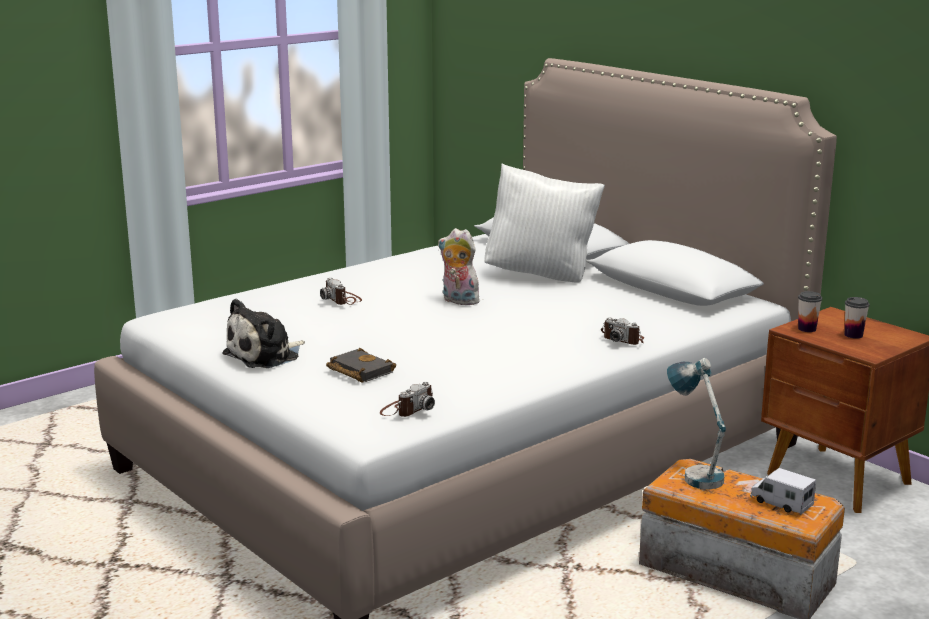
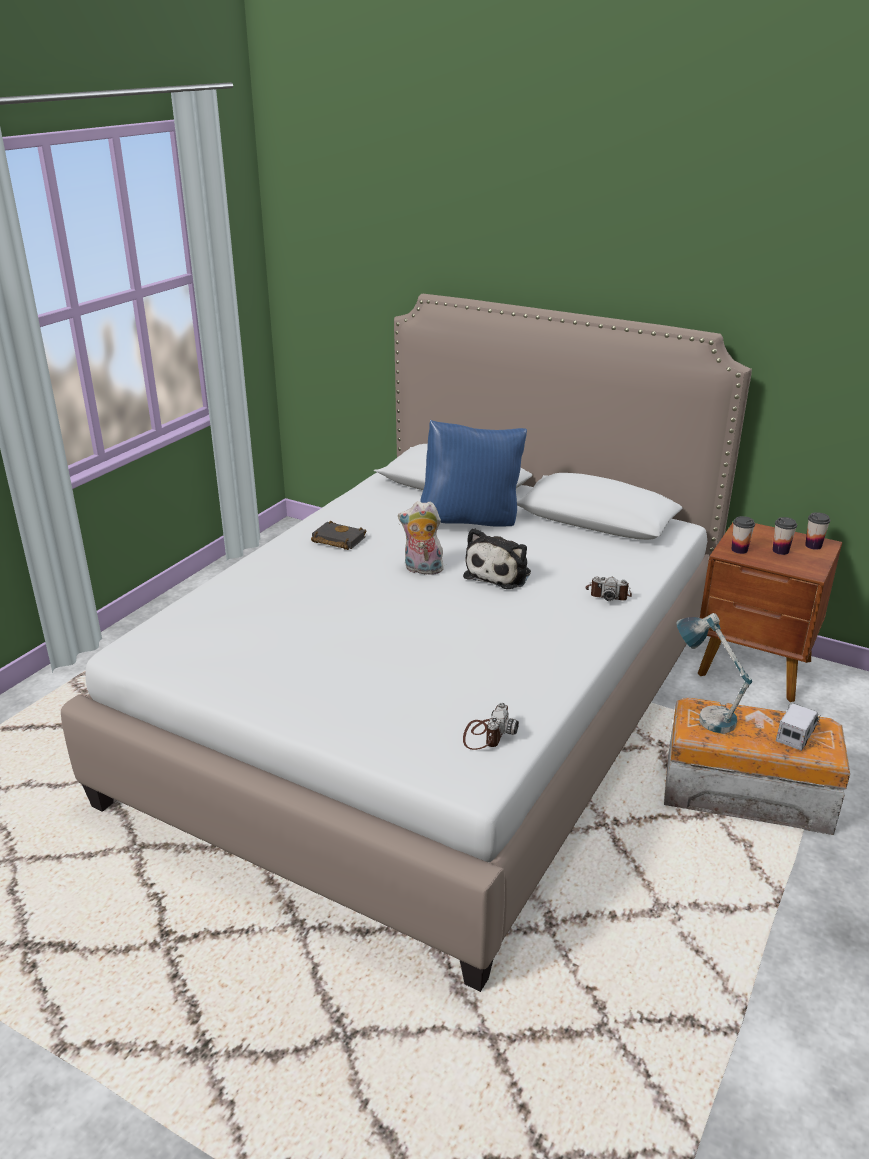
camera: 20 degrees left, 10 degrees up
(265, 355) = (287, 685): plush toy -> plush toy (500, 573)
(342, 300) = (310, 589): camera -> none
(358, 371) = (398, 688): black book -> black book (336, 540)
(542, 275) = (472, 521): white pillow -> blue pillow
(781, 503) = (796, 734): toy truck -> toy truck turned 105 degrees clockwise
(897, 336) = (813, 546): none -> cup

